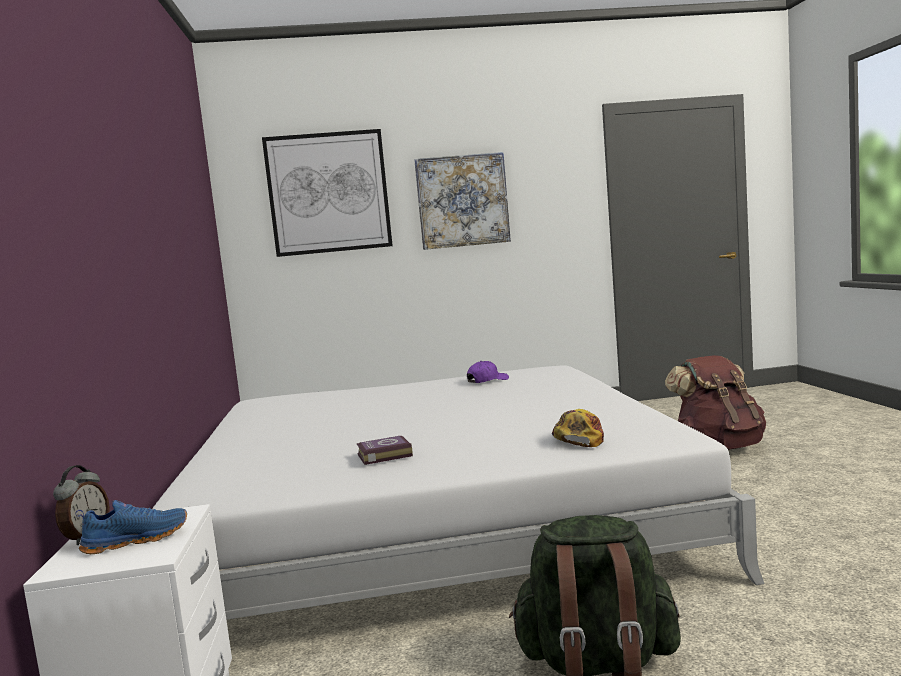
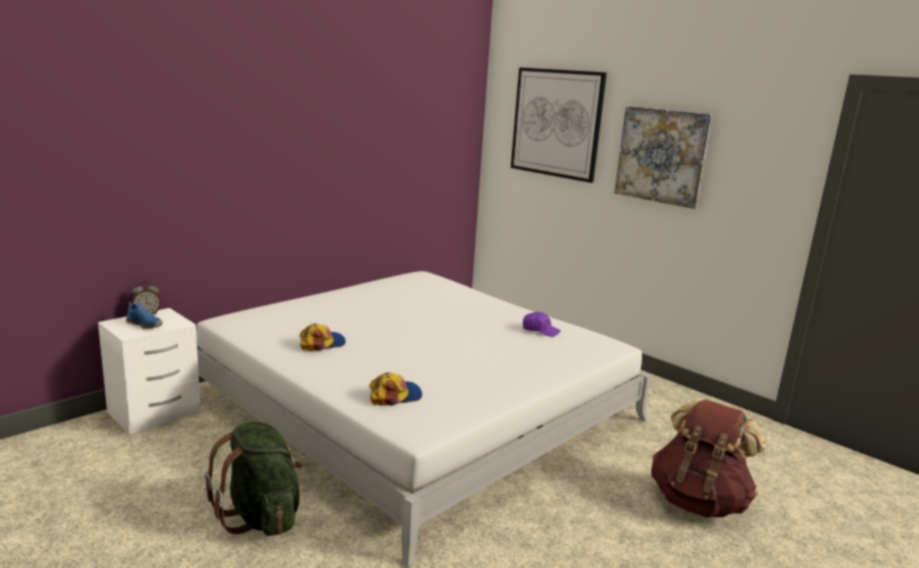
camera: 50 degrees right, 10 degrees up
(383, 455) = (322, 343): book -> cap

